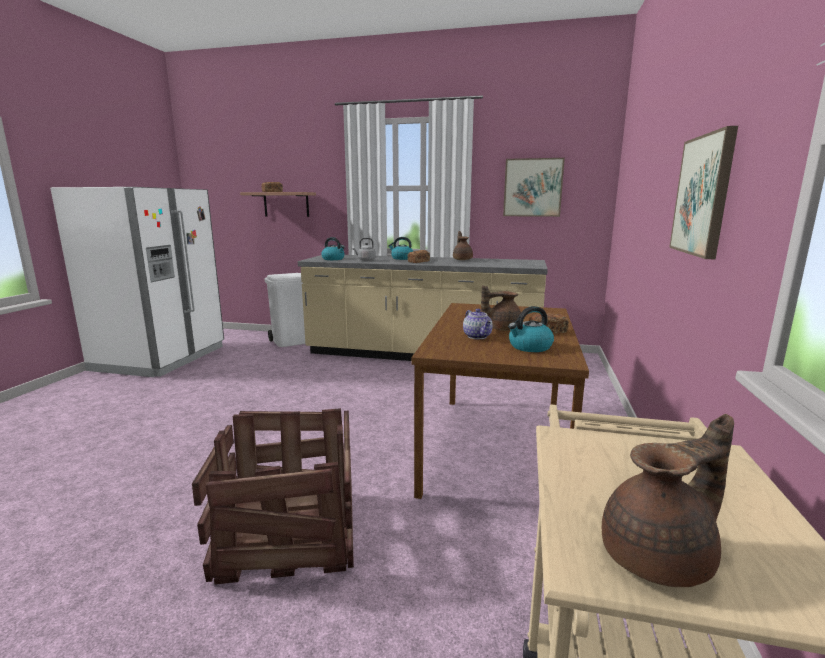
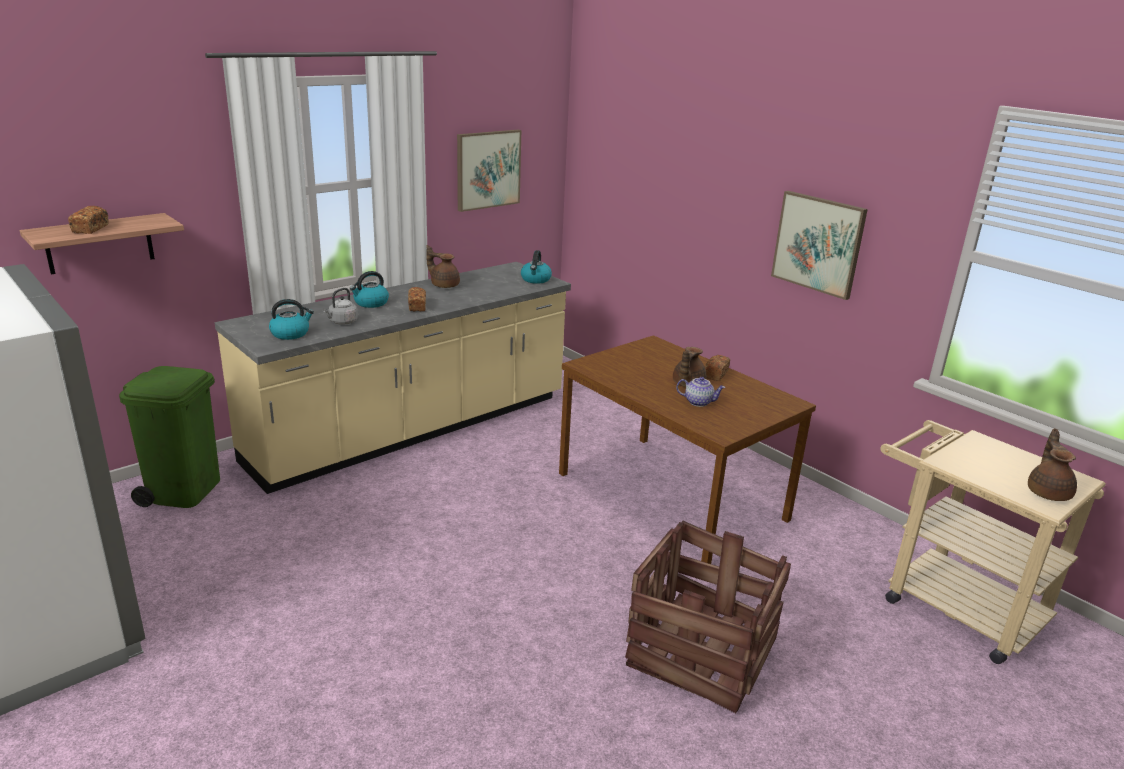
camera: 55 degrees left, 10 degrees up
(291, 342) = (184, 490): white trash can -> green trash can
(529, 347) = (748, 398): kettle -> kettle (536, 280)

